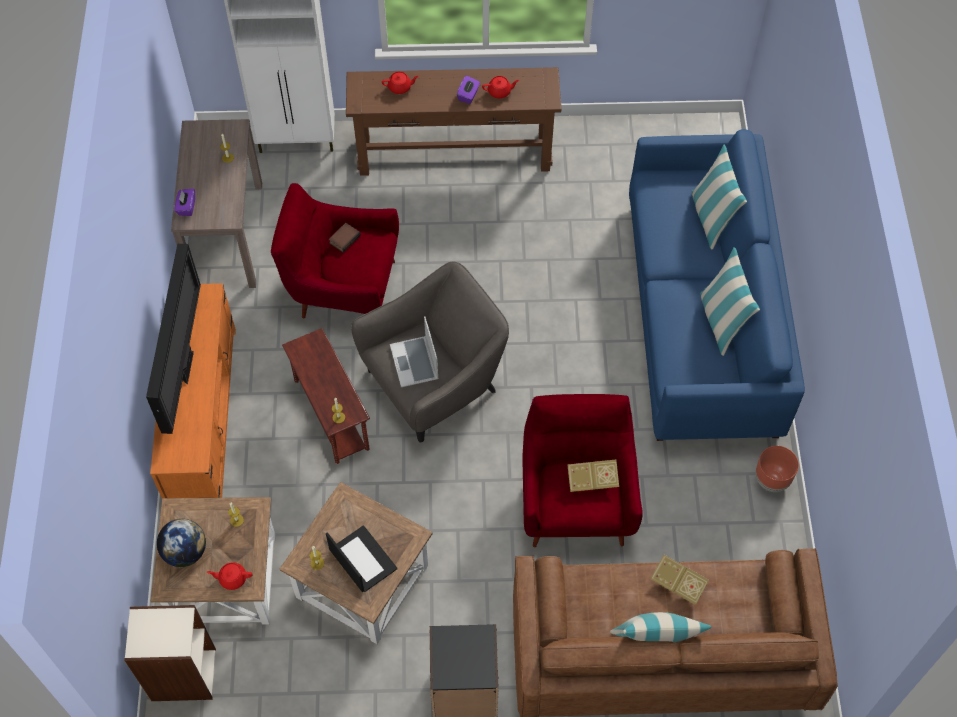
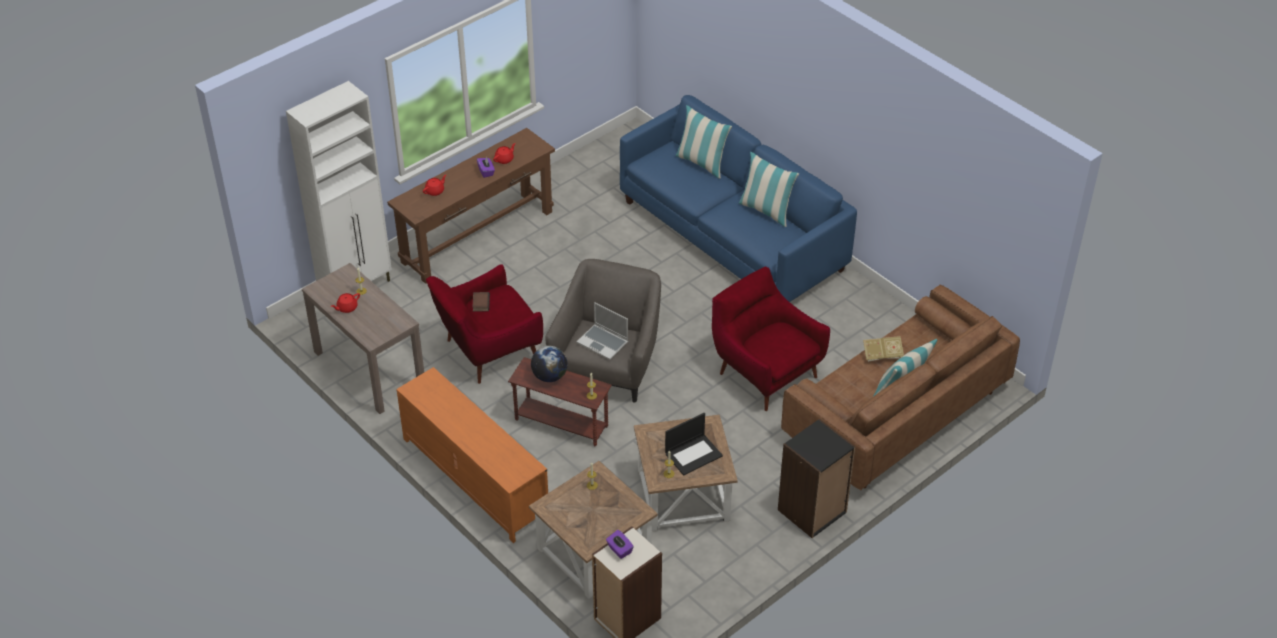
camera: 40 degrees left, 15 degrees down
(185, 365) = (462, 424): television -> none
(185, 552) = (578, 522): globe -> globe (549, 376)
(186, 207) = (365, 333): purple tissue box -> purple tissue box (619, 550)
(232, 578) = (625, 515): red teapot -> red teapot (347, 308)
(362, 559) = (693, 454): laptop -> laptop turned 135 degrees clockwise
(592, 480) = (779, 334): book -> none
(772, 480) = (863, 293): brown planter -> none

